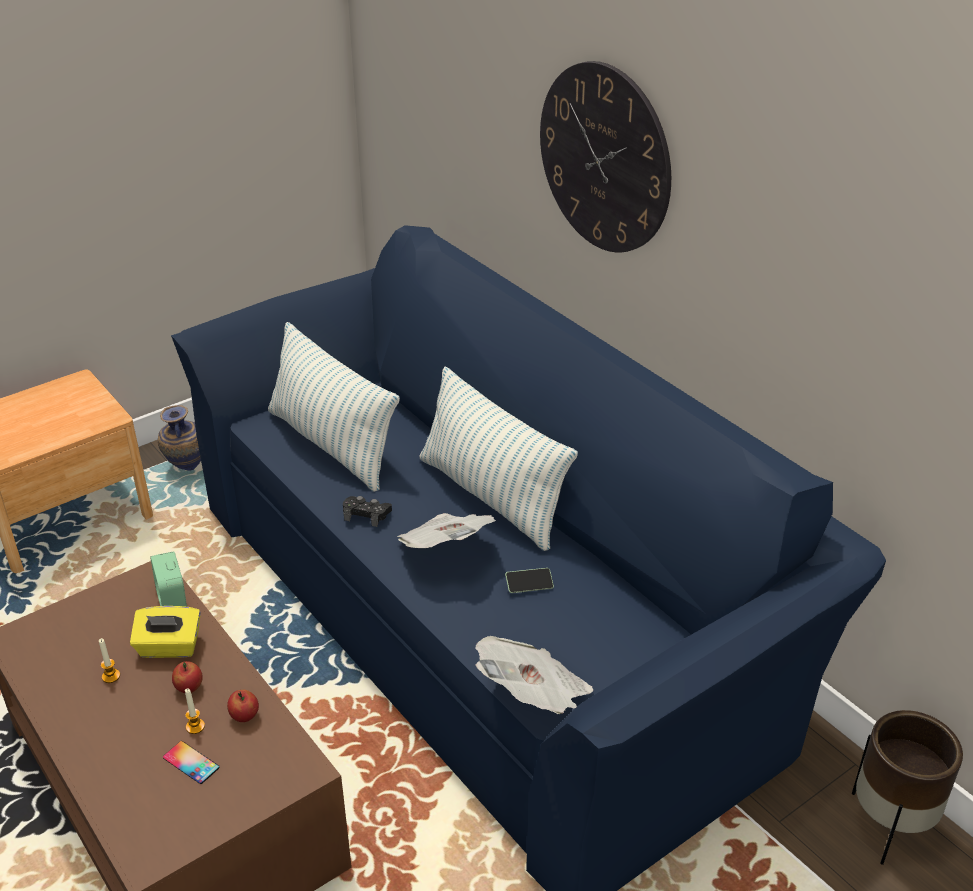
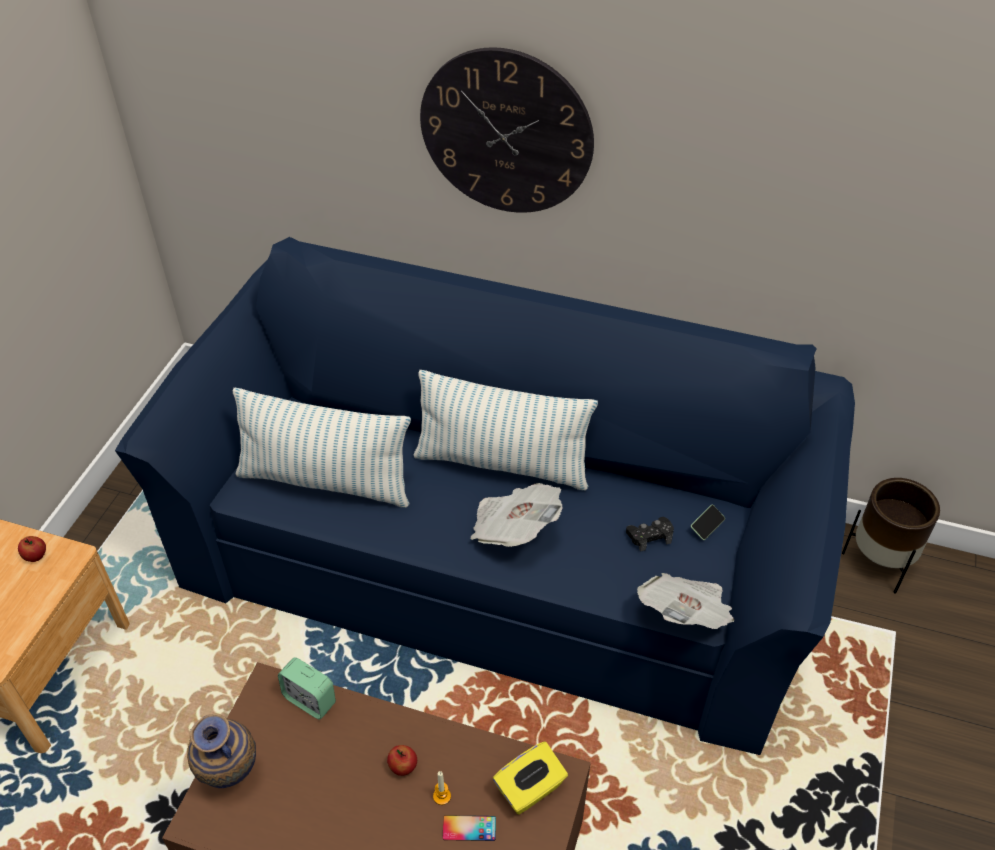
camera: 35 degrees left, 10 degrees up
(111, 676) = (326, 799): candle -> none
(169, 647) = (350, 742): yellow tissue box -> yellow tissue box (530, 789)
(187, 469) = (118, 560): vase -> vase (230, 776)
(245, 716) = (472, 762): apple -> apple (36, 556)
(366, 514) = (422, 532): black game controller -> black game controller (650, 536)
(529, 585) = (601, 526): phone -> phone (707, 526)

